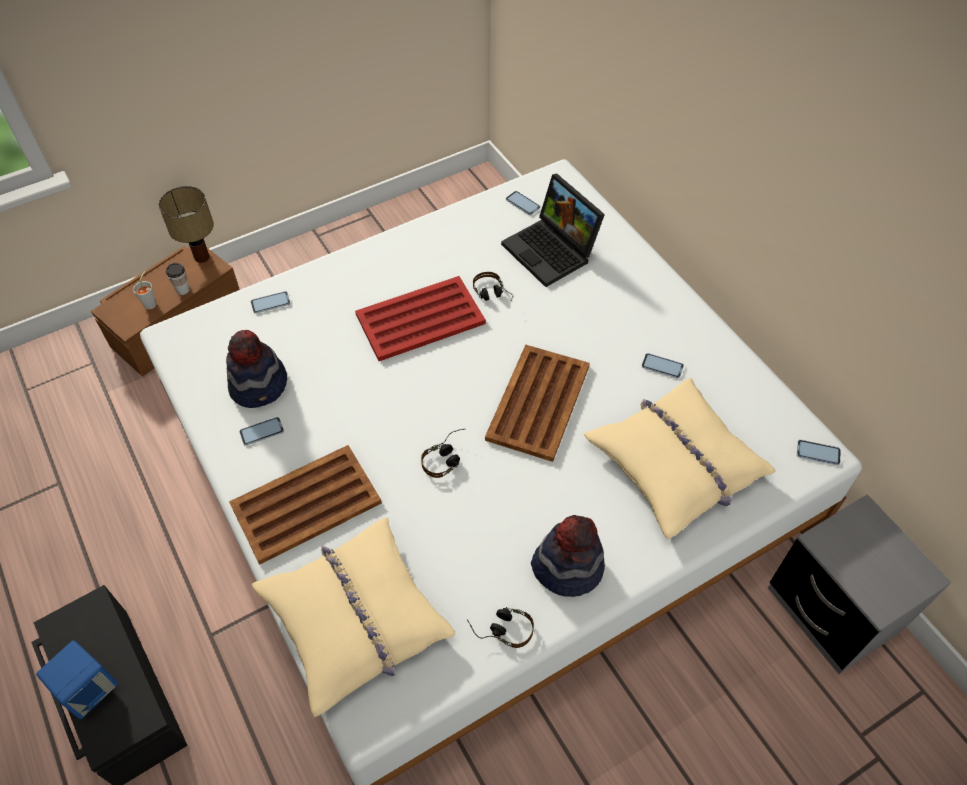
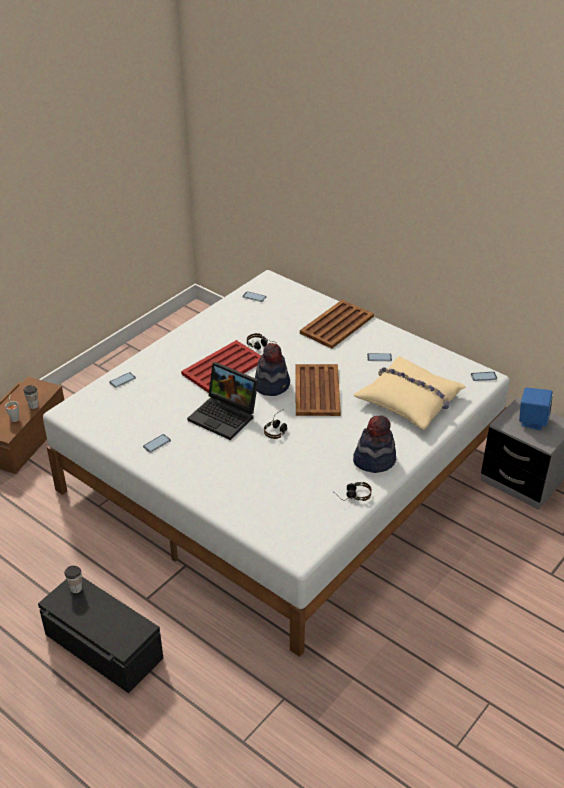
camera: 20 degrees left, 15 degrees down
(89, 689) = (97, 624): blue speaker -> blue speaker (532, 421)
(92, 615) = (76, 588): none -> cup
(201, 258) = (36, 385): table lamp -> none
(259, 385) = (141, 422): hat -> hat (272, 385)
(304, 504) = (204, 471): brown tray -> brown tray (336, 325)
(355, 618) = (266, 513): beige pillow -> none
(552, 251) = (285, 317): laptop -> laptop (225, 416)

